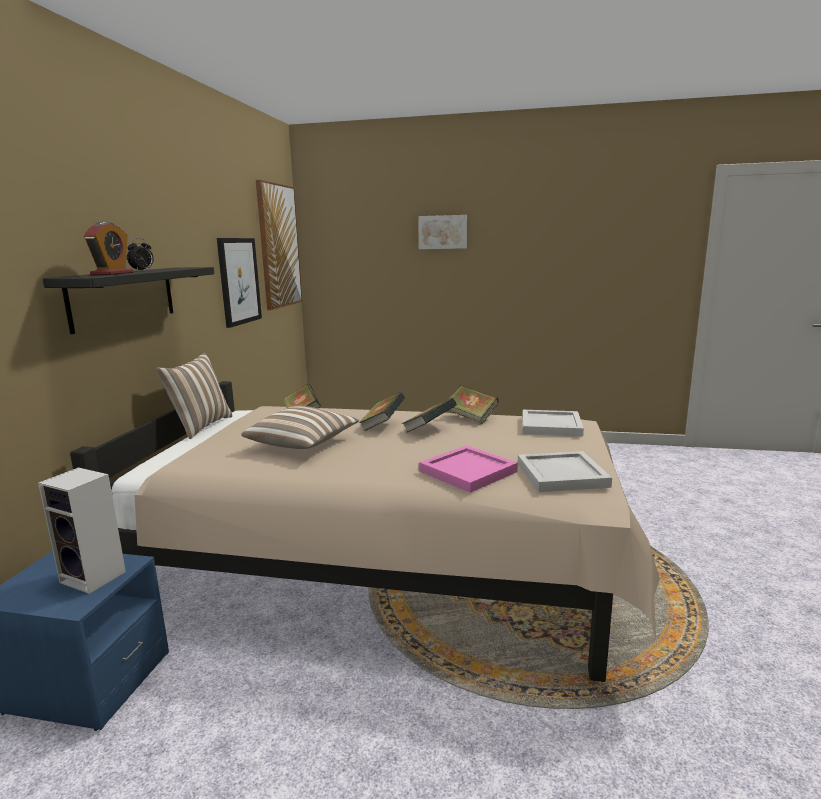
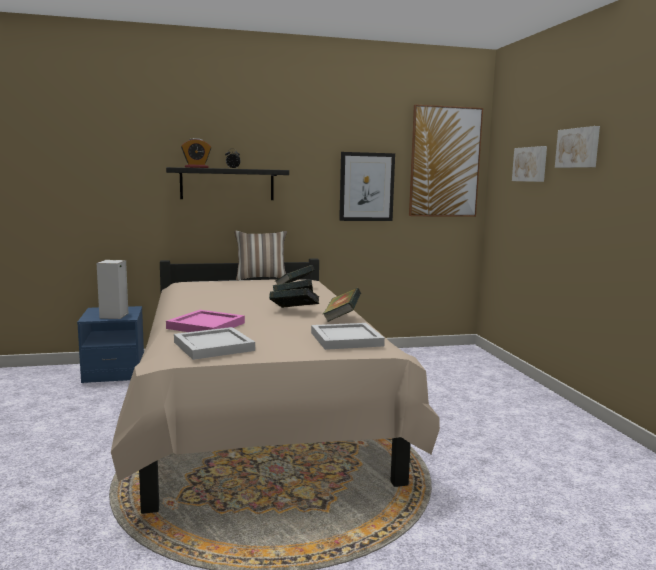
camera: 65 degrees right, 5 degrees down
(303, 444) = (237, 293): pillow -> none
(376, 246) = (530, 164): none -> picture

